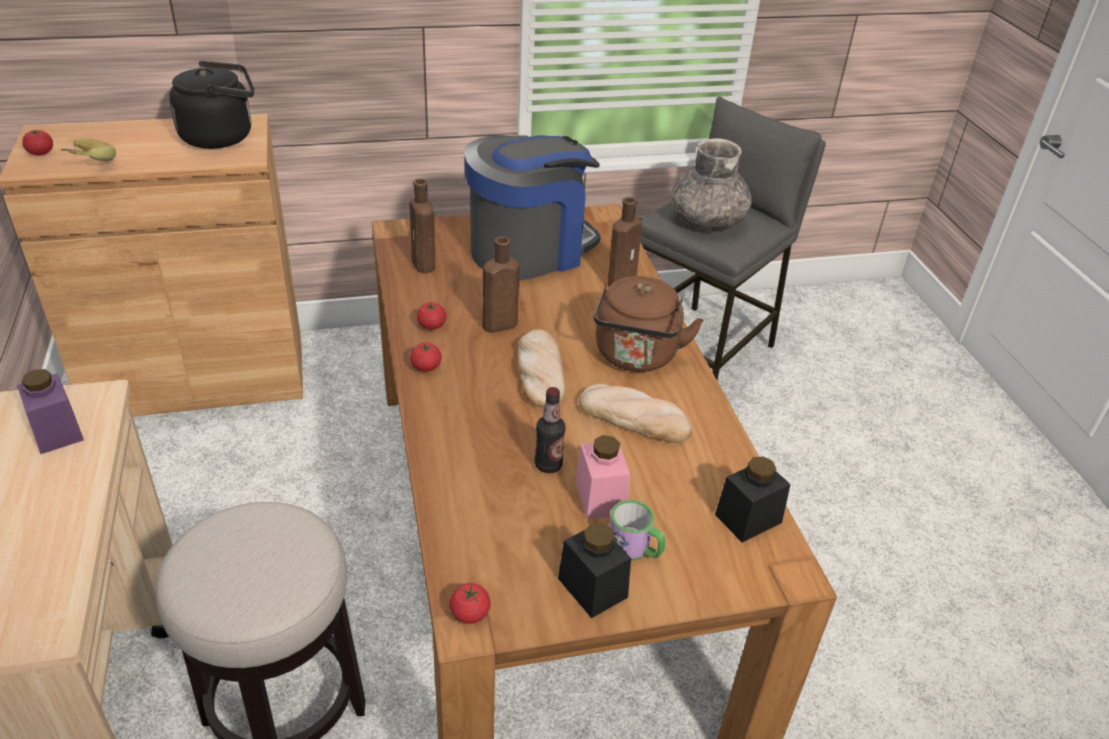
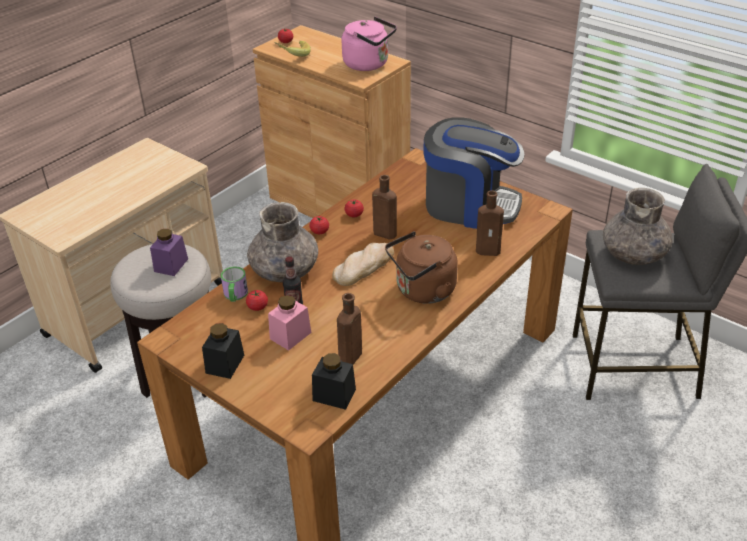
camera: 55 degrees right, 0 degrees up
(57, 432) = (158, 172): purple jar -> purple jar (171, 265)
(222, 136) = (369, 64): black kettle -> pink kettle
(424, 265) = (401, 184): brown bottle -> brown bottle (349, 358)
(465, 434) = (285, 270): none -> grey vase
(470, 613) = (171, 335): tomato -> tomato (257, 307)
(635, 418) = (367, 316): bread -> none
(635, 548) = (266, 365): mug -> mug (235, 295)

